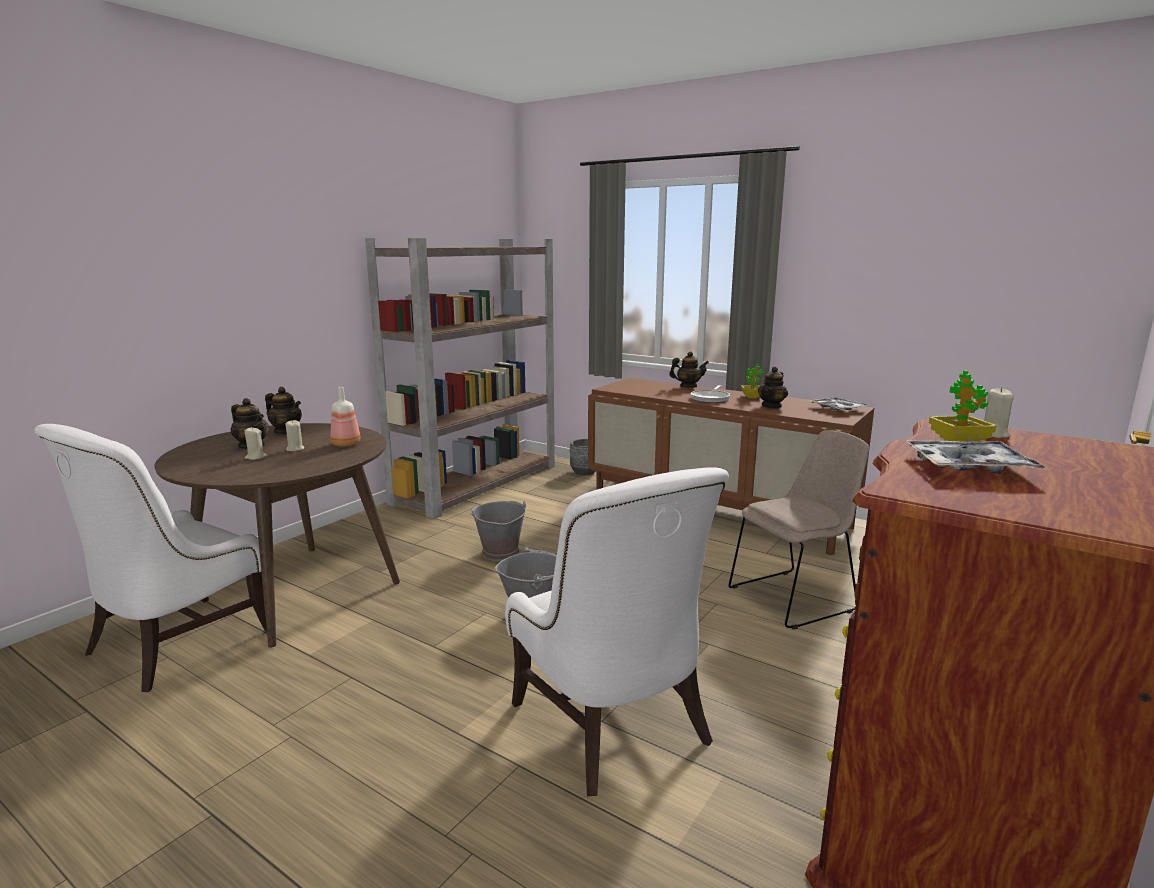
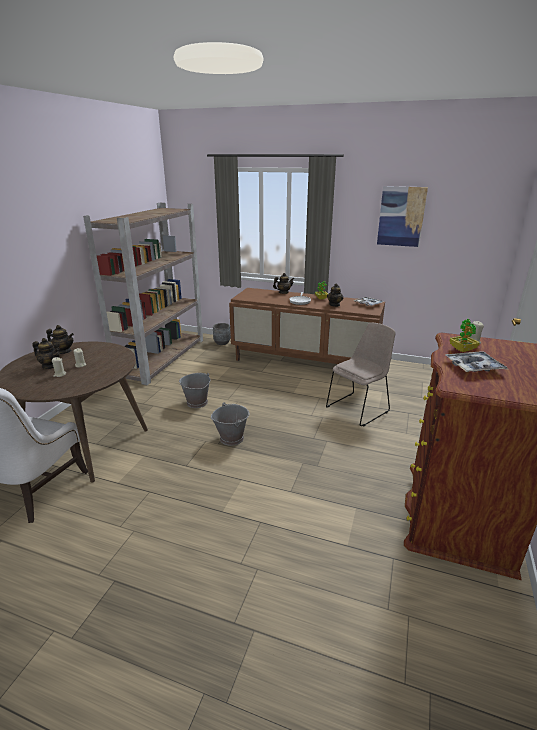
camera: 15 degrees left, 10 degrees up
(346, 444) = (110, 358): bottle -> none
(612, 723) = (296, 492): white chair -> none
(908, 251) = (401, 216): none -> picture

